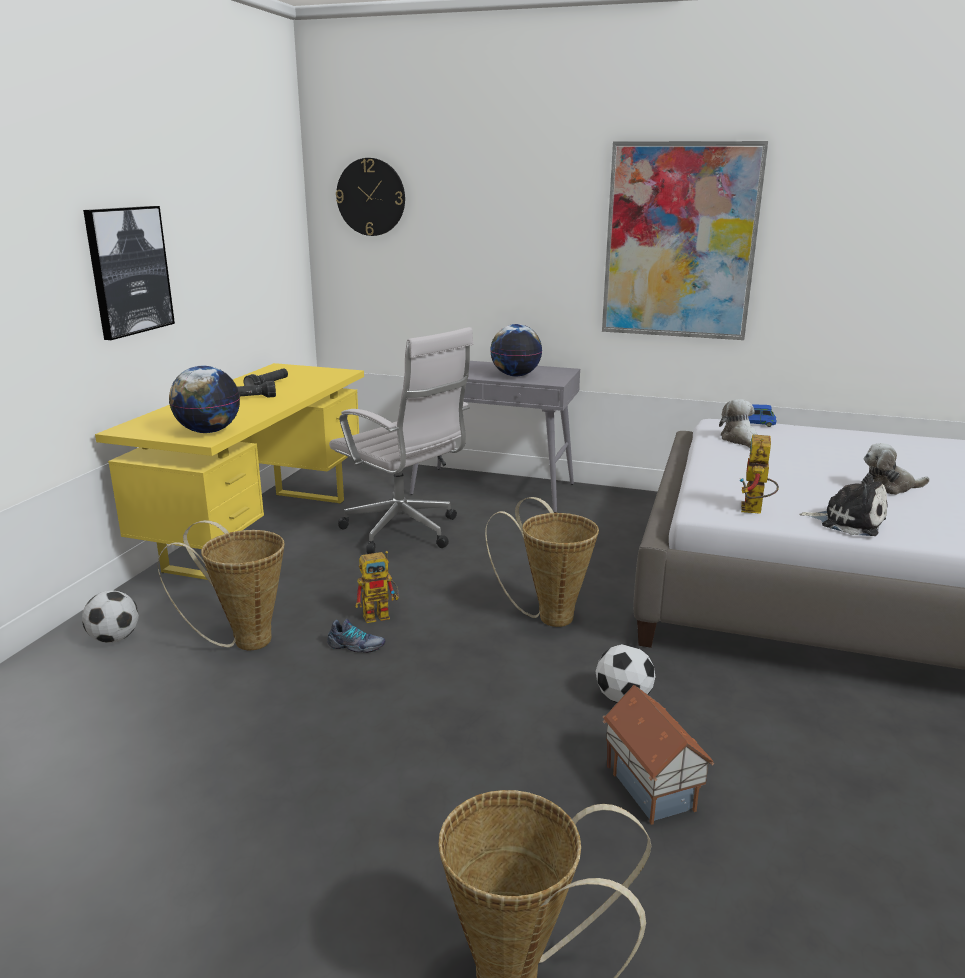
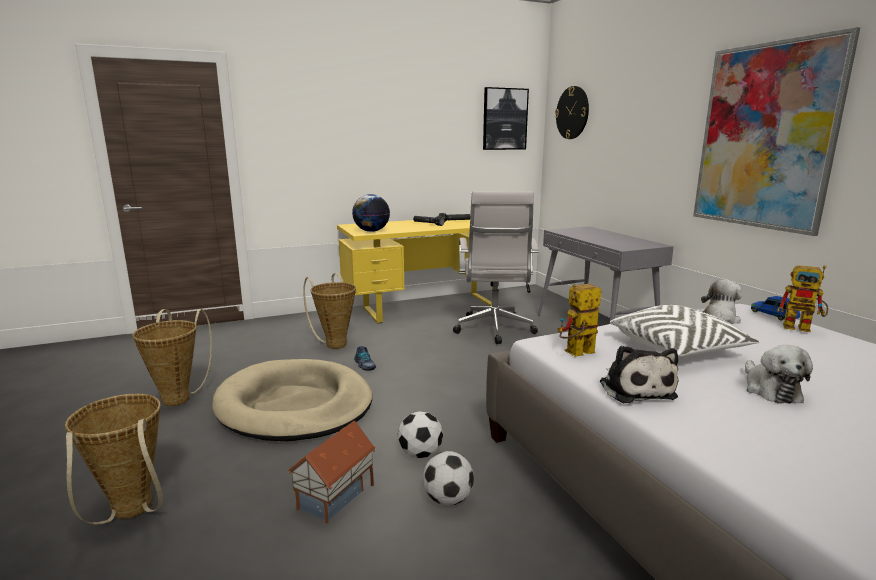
camera: 50 degrees right, 5 degrees down
(114, 639) = (302, 324): football -> football (448, 499)
(129, 271) = (376, 145): picture -> picture (504, 119)
(381, 614) = (402, 358): toy robot -> toy robot (803, 328)
(392, 741) = (295, 405): none -> beige dog bed
(515, 375) = (608, 241): globe -> none
(549, 616) = (477, 397): basket -> basket (179, 397)
(785, 477) = (678, 349): none -> white pillow
(888, 487) = (770, 389): plush toy -> plush toy turned 135 degrees counterclockwise

